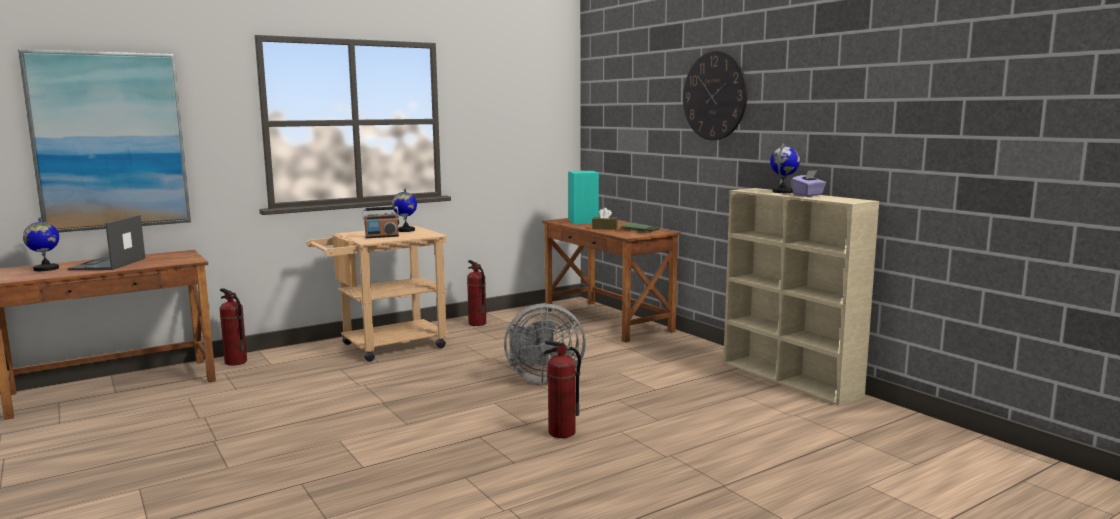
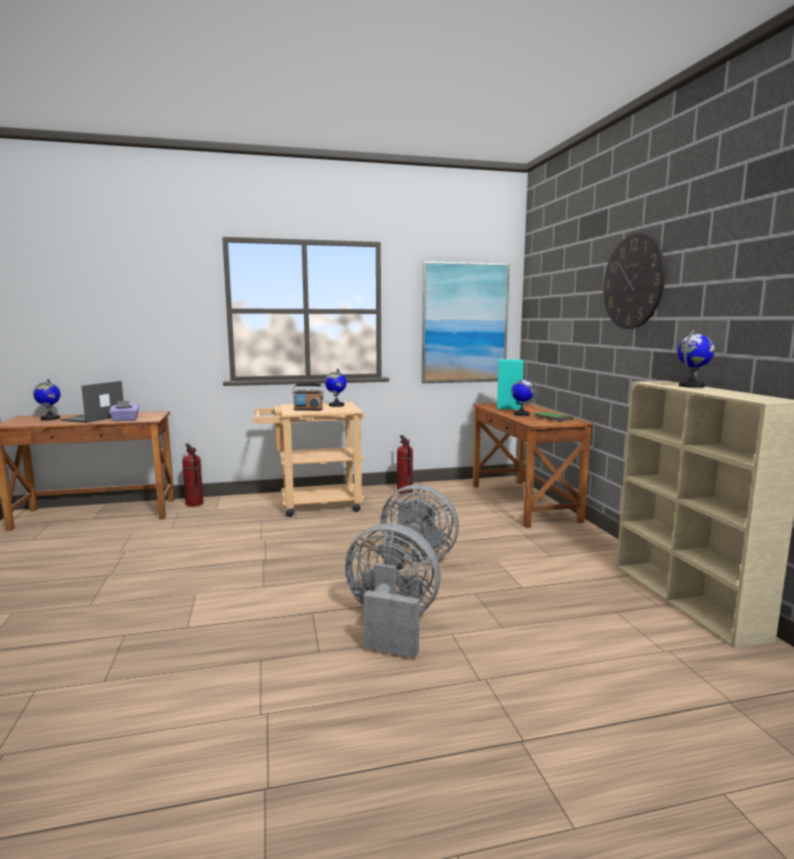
camera: 20 degrees right, 0 degrees up
(109, 141) = (107, 322): picture -> picture (464, 323)
(561, 433) = (391, 624): fire extinguisher -> grey fan
(604, 228) = (521, 414): brown tissue box -> globe
(808, 195) = (718, 391): purple tissue box -> purple tissue box (125, 420)

